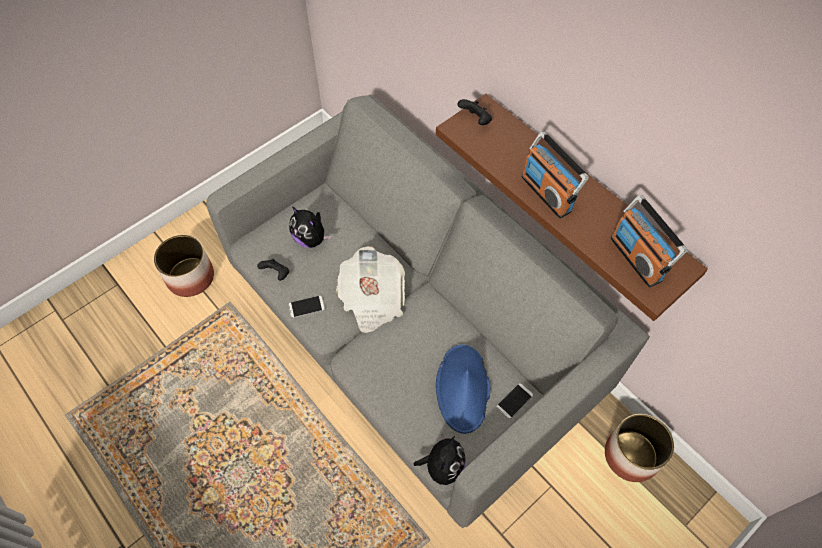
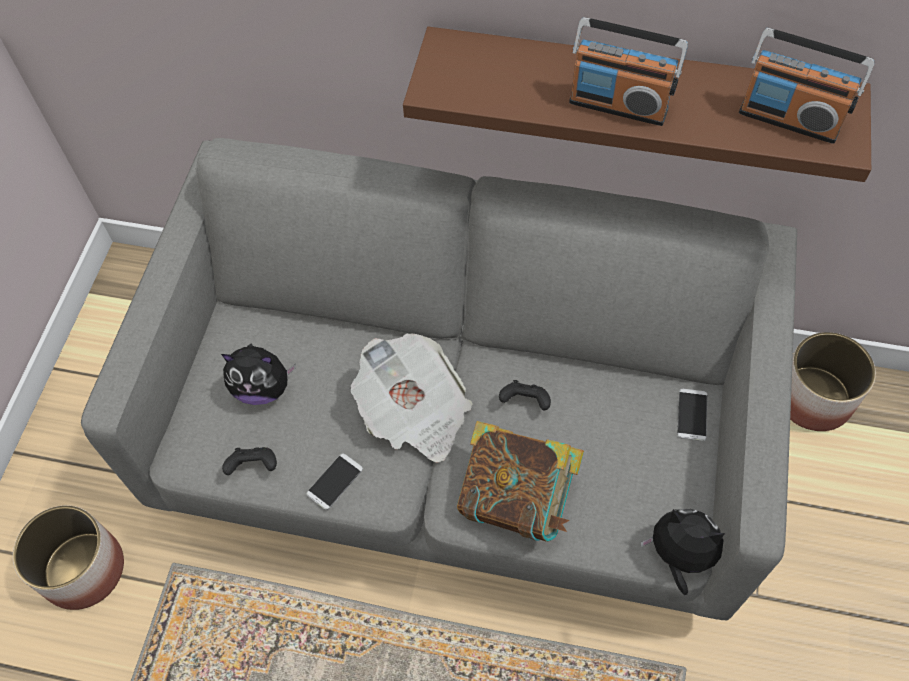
camera: 35 degrees left, 0 degrees up
(386, 377) = (517, 497): none -> book
(442, 466) = (679, 556): plush toy -> plush toy turned 45 degrees counterclockwise
(463, 389) = (622, 444): blue hat -> none
(475, 120) = (447, 67): black game controller -> black game controller (525, 402)

